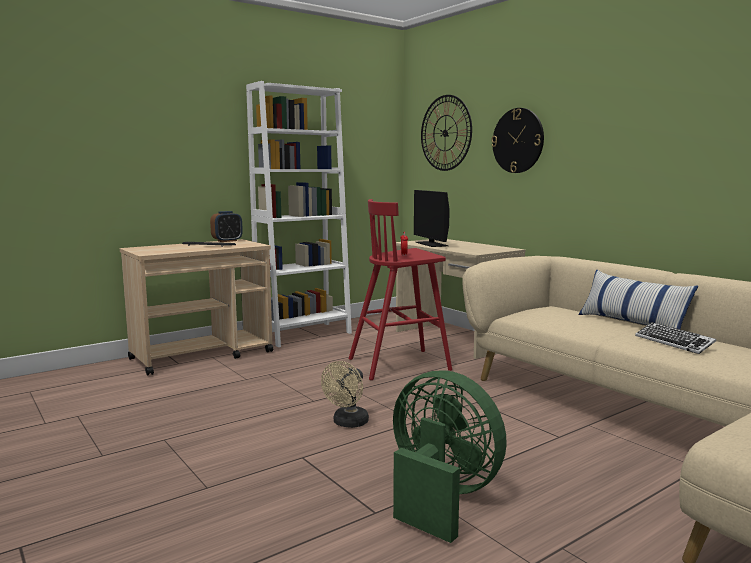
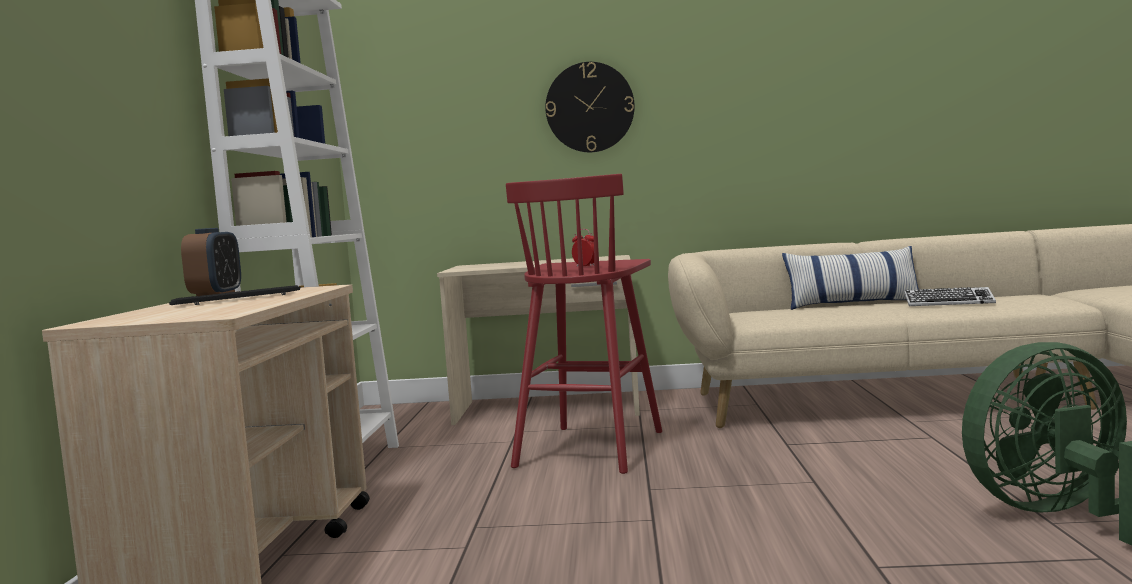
camera: 50 degrees left, 5 degrees down
(348, 423) = (776, 516): beige fan -> none
(431, 244) = (501, 266): monitor -> none
(445, 133) = (442, 101): wall clock -> none

